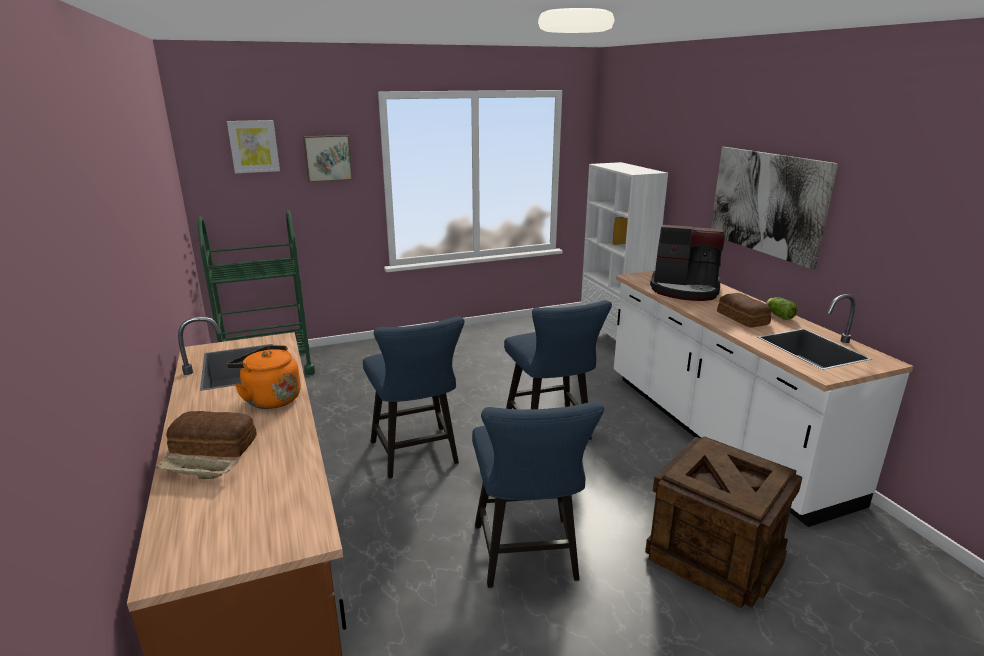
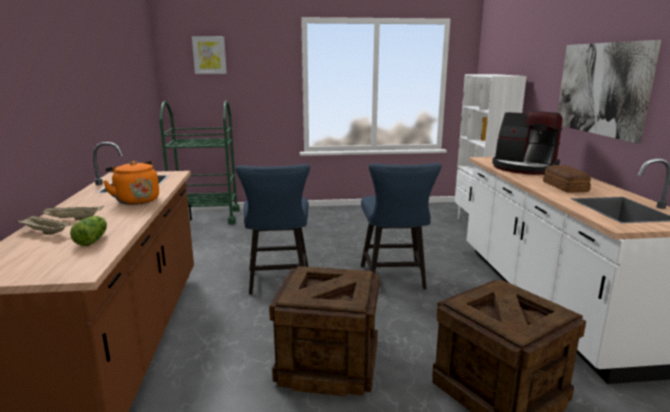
camera: 15 degrees right, 5 degrees down
(214, 446) = (73, 219): bread -> beige tray
(328, 158) = (261, 66): picture -> none
(528, 558) = (327, 364): blue chair -> crate
(778, 315) = (603, 187): lettuce -> lettuce (93, 239)

